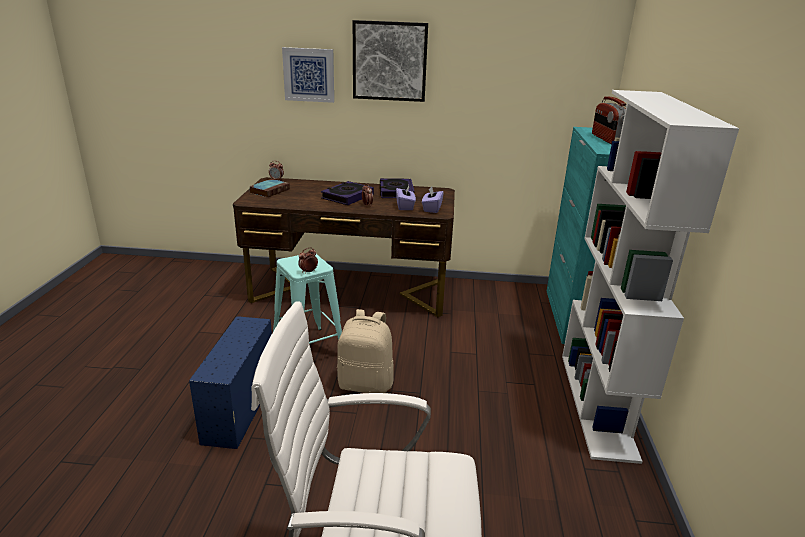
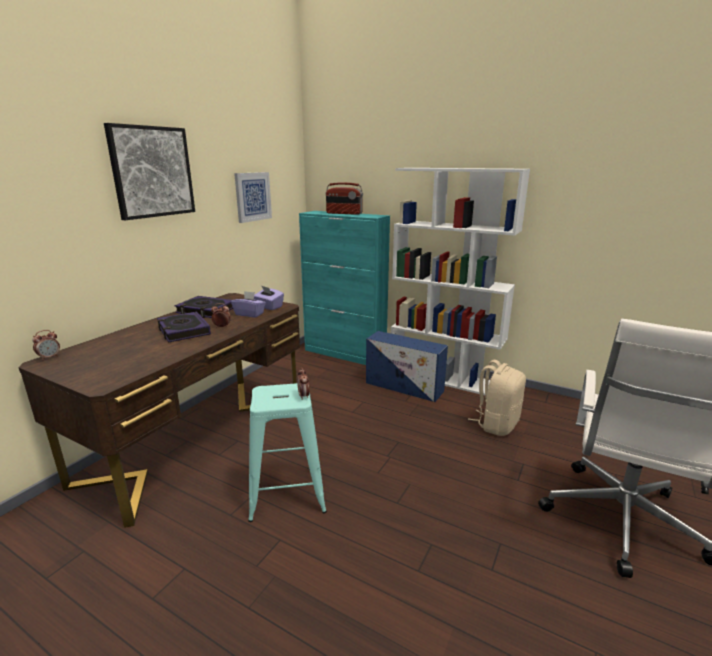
camera: 65 degrees left, 5 degrees down
(240, 409) = (364, 573): blue storage box -> blue storage box (405, 387)
(270, 191) = (86, 366): book -> none
(309, 75) = (57, 198): picture -> picture (252, 196)
(366, 384) = (370, 468): beige backpack -> beige backpack (496, 424)

